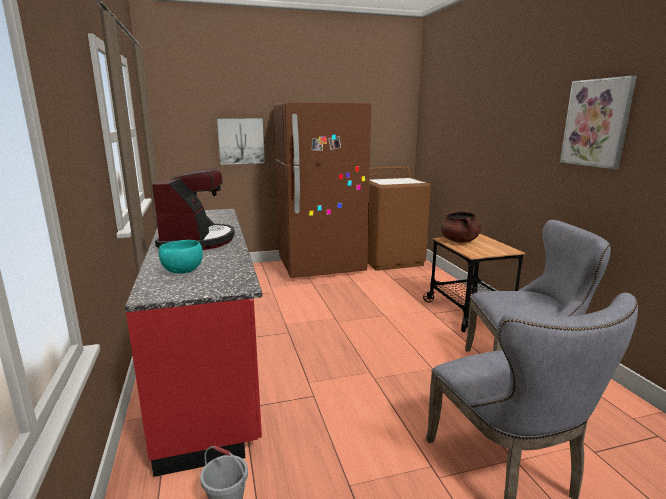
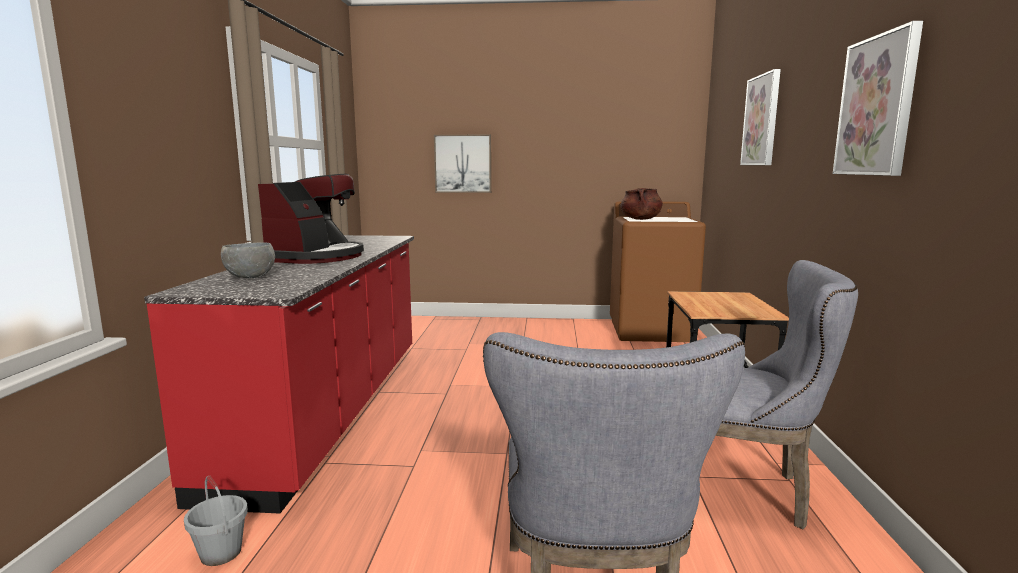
camera: 20 degrees right, 5 degrees down
(183, 272) = (251, 277): turquoise bowl -> grey bowl
(321, 267) = (550, 330): brown fridge -> none
(459, 241) = (702, 297): brown cooking pot -> brown cooking pot (640, 219)
(482, 116) = (761, 120): none -> picture

